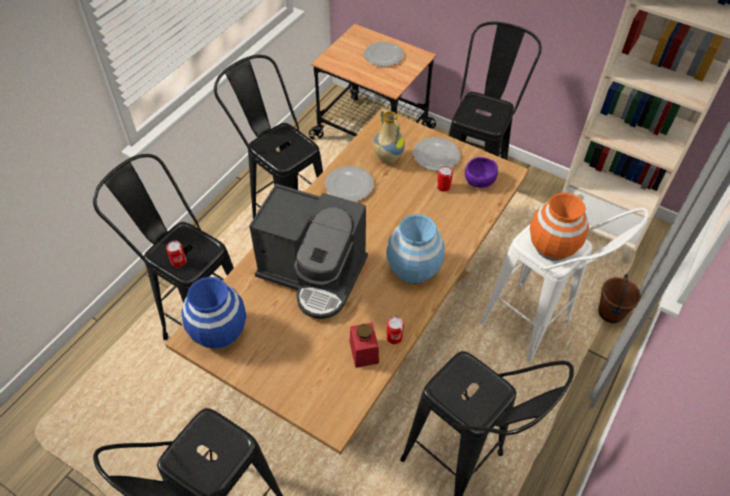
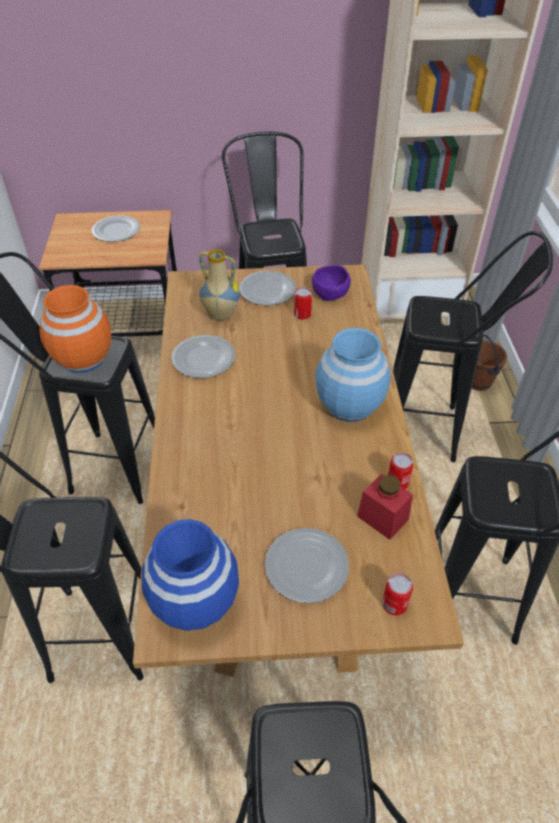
camera: 35 degrees left, 5 degrees down
(178, 261) = (60, 551): can -> can (394, 604)
(294, 352) = (308, 566): none -> plate
(313, 274) = (250, 468): coffee machine -> none
(535, 331) = (434, 432): white stool -> black stool
(552, 246) = (448, 320): orange vase -> orange vase (83, 358)

